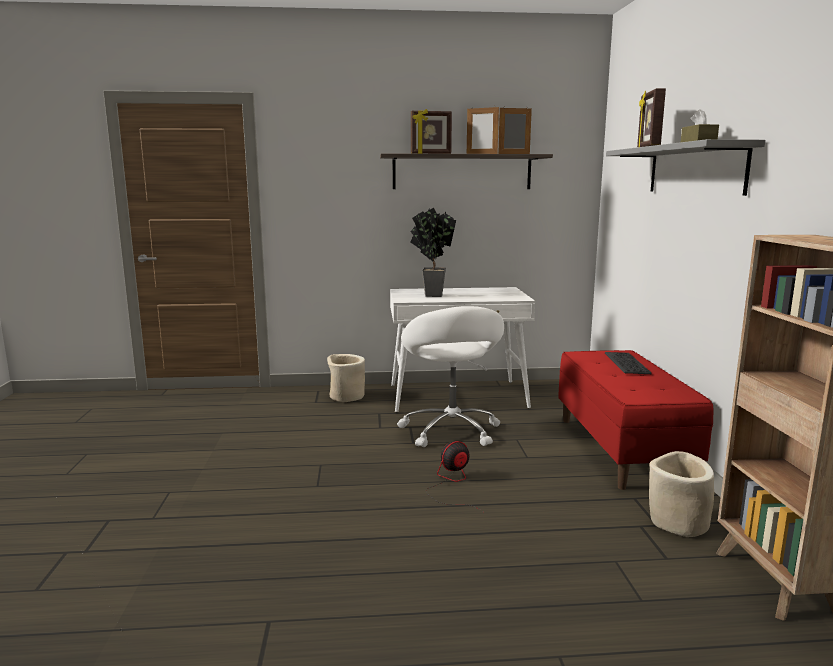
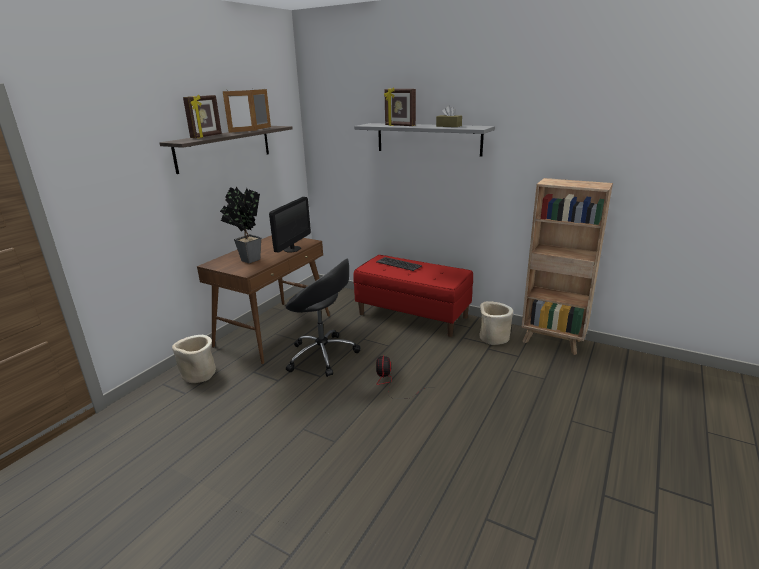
camera: 55 degrees left, 10 degrees up
(451, 432) = (324, 355): white office chair -> black office chair
(458, 396) = (274, 330): white desk -> brown desk
(487, 298) = (292, 249): none -> monitor

